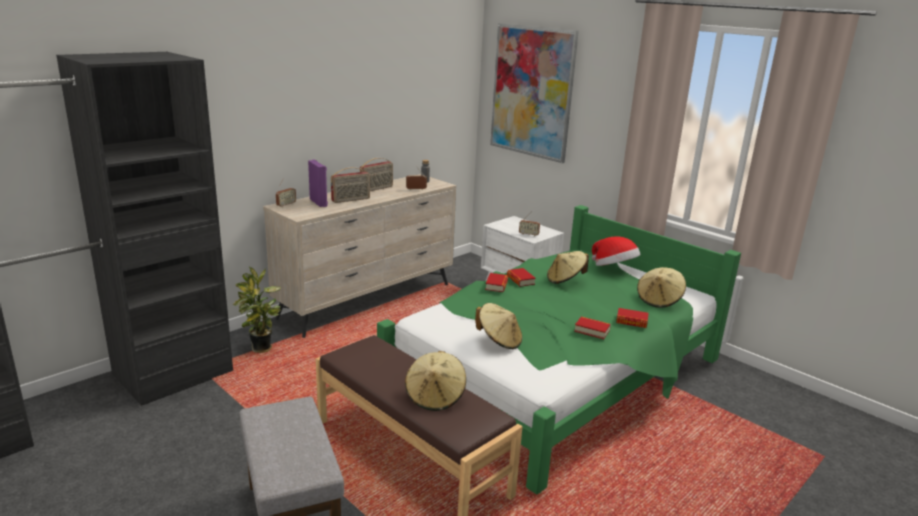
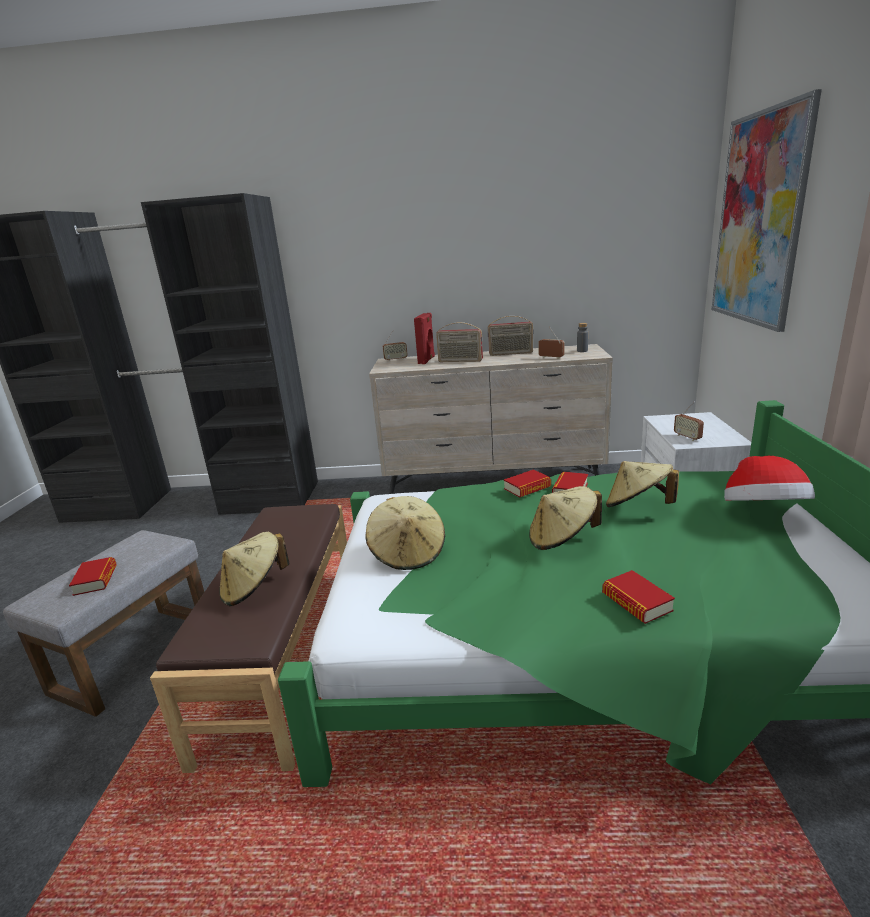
camera: 50 degrees right, 0 degrees up
(261, 350) = (345, 500): potted plant -> none
(319, 202) = (427, 360): purple speaker -> red speaker
(592, 331) = (541, 589): book -> book (96, 580)
(659, 300) = (768, 589): beige hat -> beige hat (562, 539)

